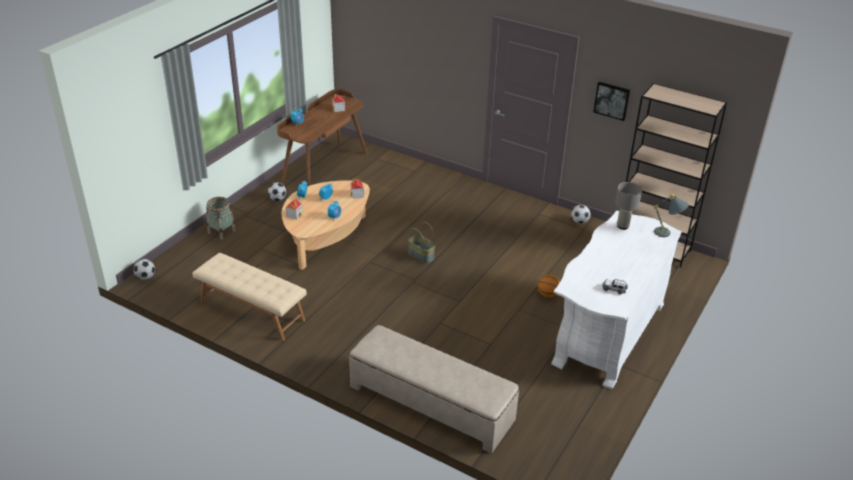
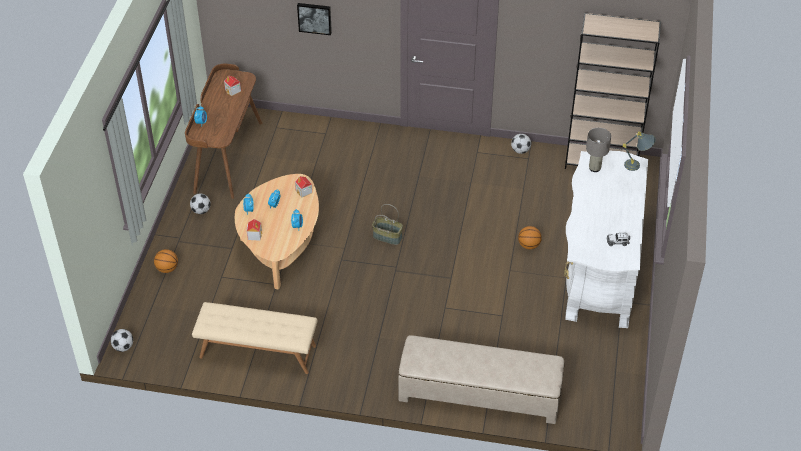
camera: 20 degrees left, 10 degrees up
(221, 232) = (167, 269): basket -> basketball
(612, 100) = (541, 32): picture -> picture (314, 18)

